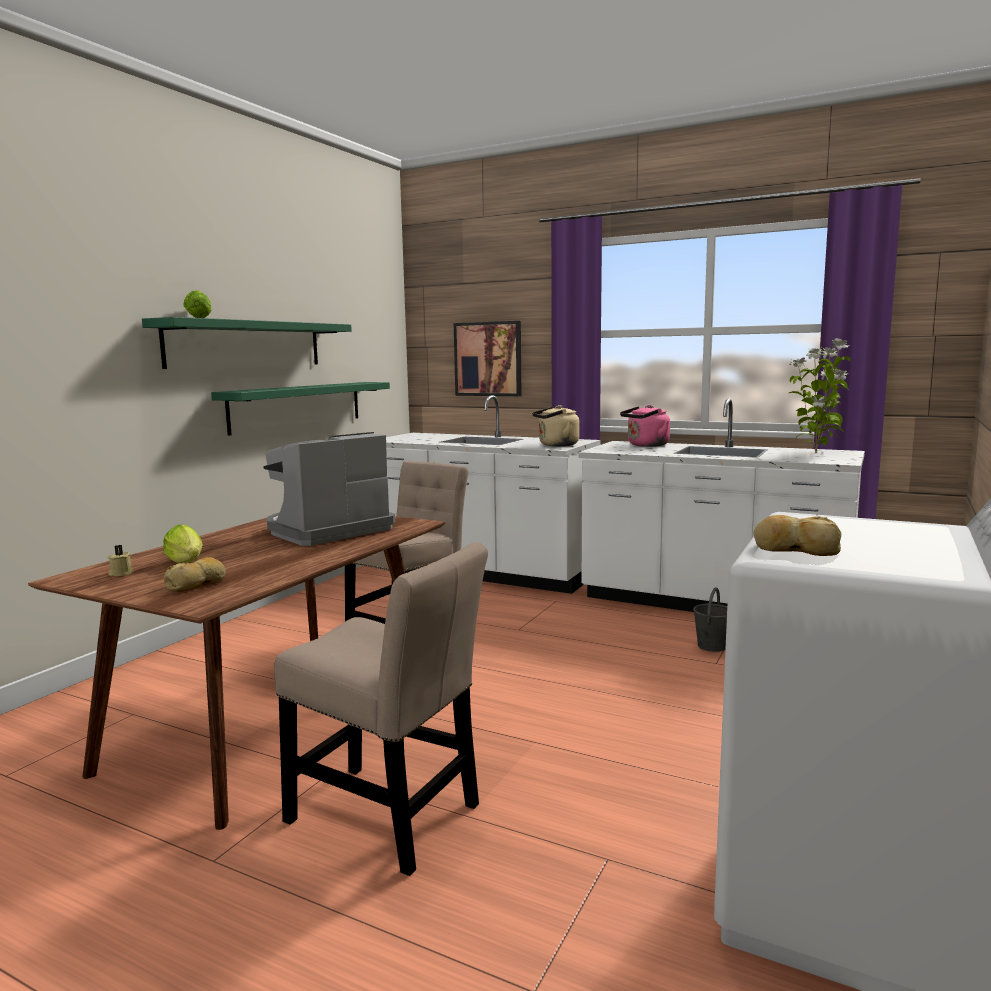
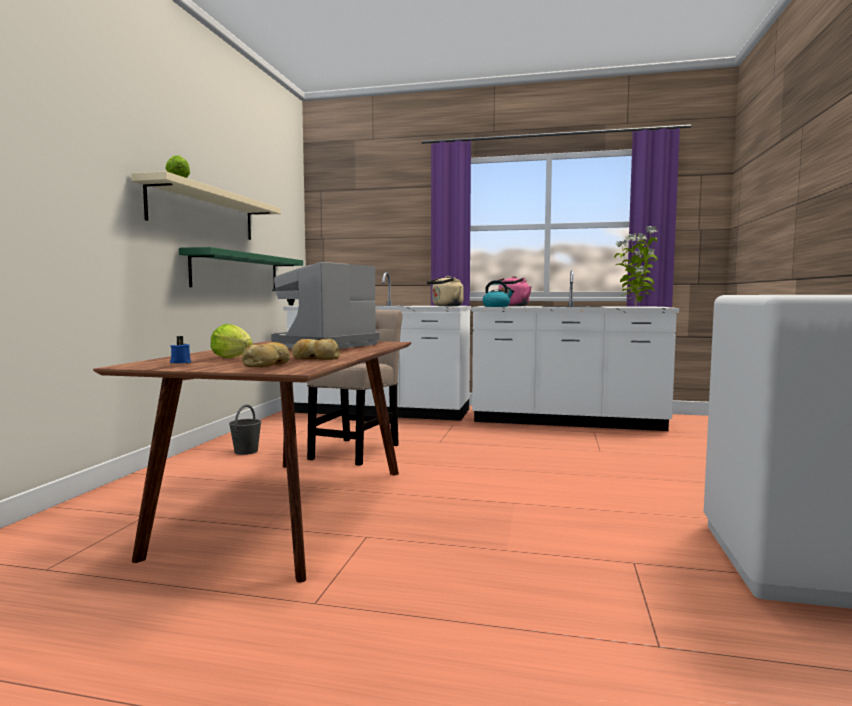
camera: 15 degrees left, 5 degrees down
(121, 573) = (180, 362): beige candle -> blue candle
(247, 344) = (204, 212): green shelf -> beige shelf
(390, 818) = (444, 558): beige chair -> none
(488, 359) = (376, 247): picture -> none
(617, 449) = (496, 306): none -> kettle
(712, 646) = (588, 442): grey bucket -> grey bucket (246, 451)
(795, 549) = (791, 294): bread -> bread (315, 358)

